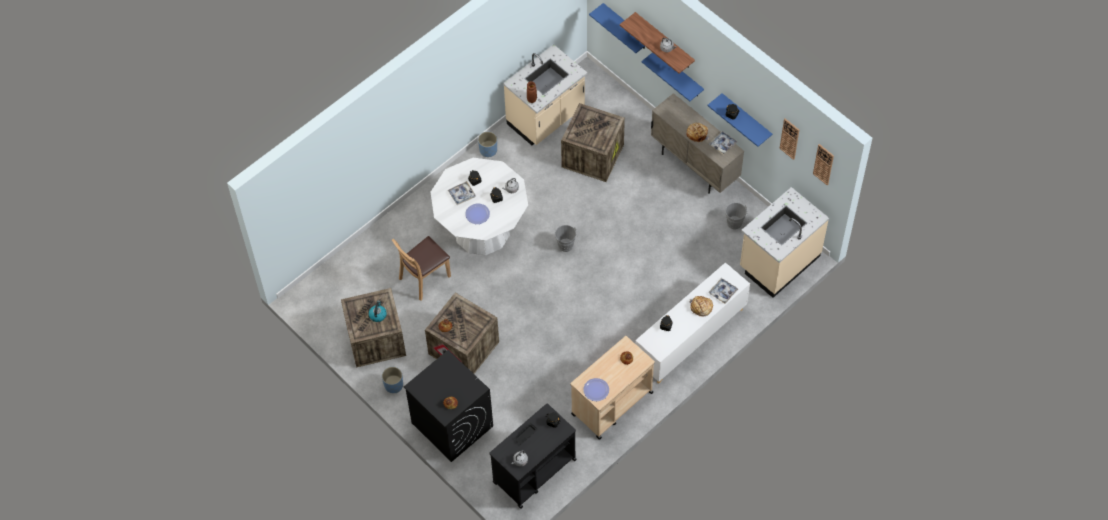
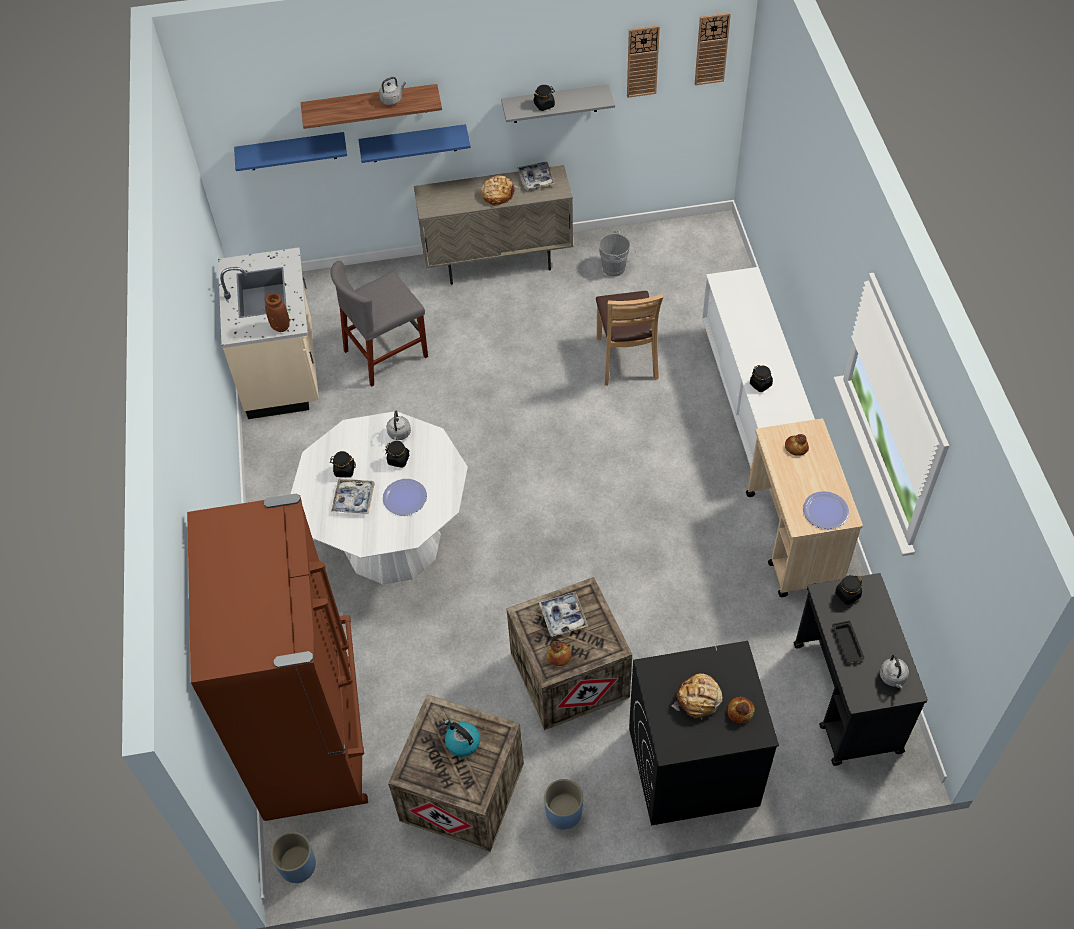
camera: 55 degrees left, 5 degrees down
(362, 266) = (314, 736): none -> brown fridge
(424, 278) = (408, 660): brown chair -> brown chair (626, 359)
(488, 150) = (269, 463): blue planter -> blue planter (298, 866)
(566, 246) = (502, 457): grey bucket -> none
(592, 155) = (386, 354): crate -> grey chair
(701, 308) = (759, 333): bread -> bread (698, 700)
(723, 292) = (751, 299): tray -> tray (563, 616)
(746, 119) = (555, 104): blue shelf -> grey shelf
(779, 261) = (704, 256): beige counter -> none

